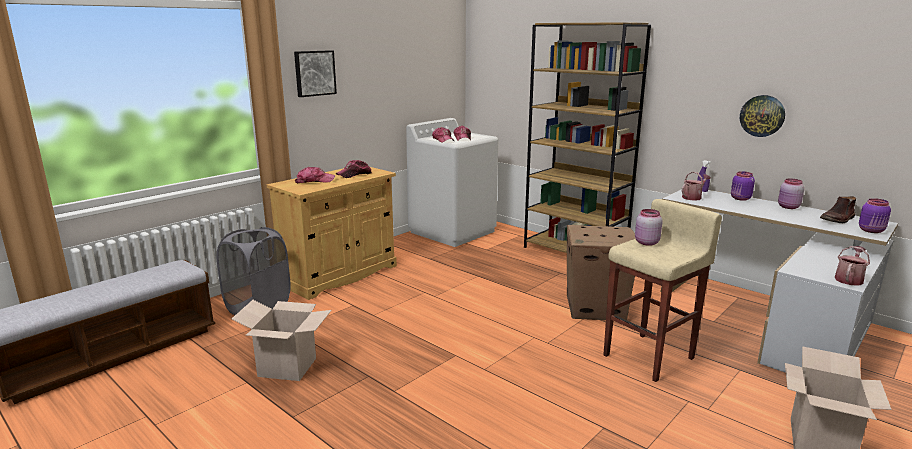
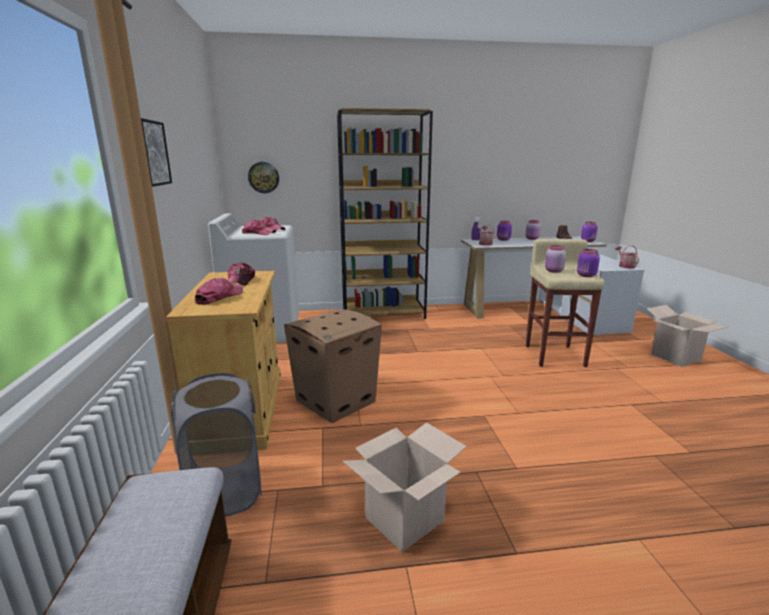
camera: 50 degrees left, 0 degrees up
(596, 308) = (473, 341): cardboard box -> cardboard box (336, 401)
(664, 258) = (586, 275): none -> purple jar
(762, 116) = (505, 181): wall clock -> wall clock (263, 177)

